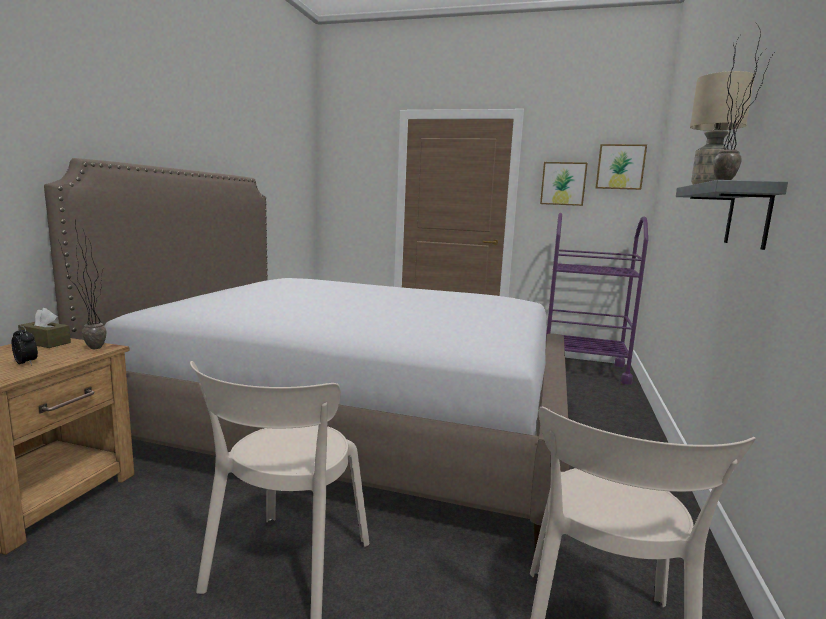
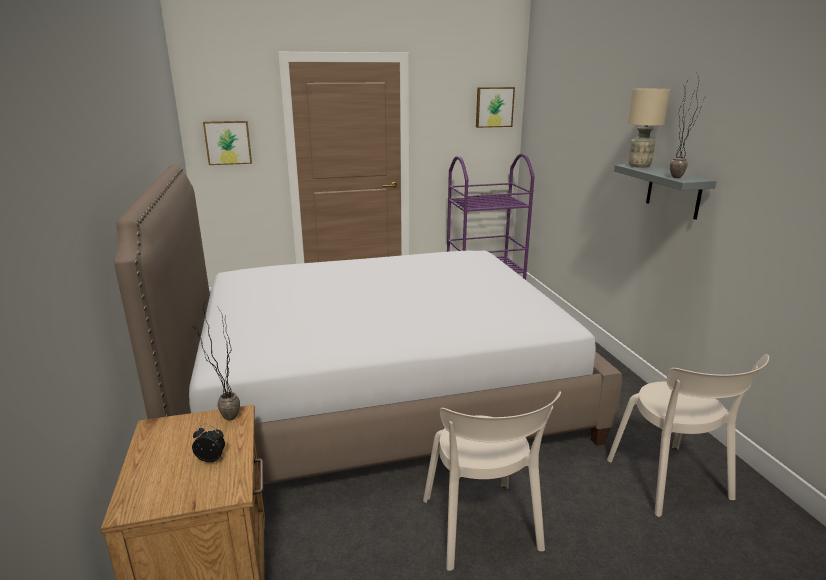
camera: 30 degrees left, 10 degrees up
(45, 342) = (164, 430): brown tissue box -> none
(563, 183) = (449, 124): picture -> picture (228, 142)

